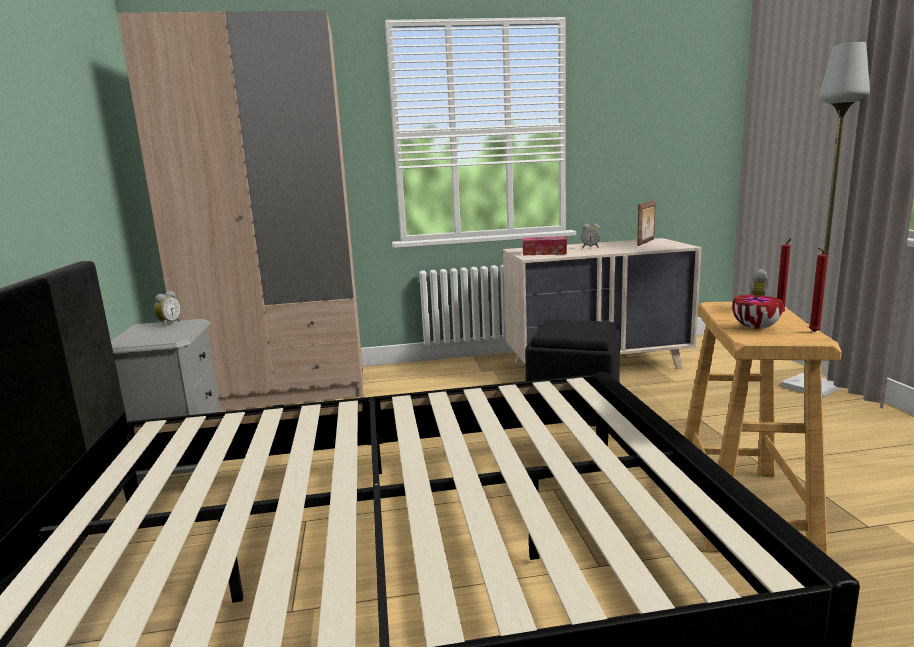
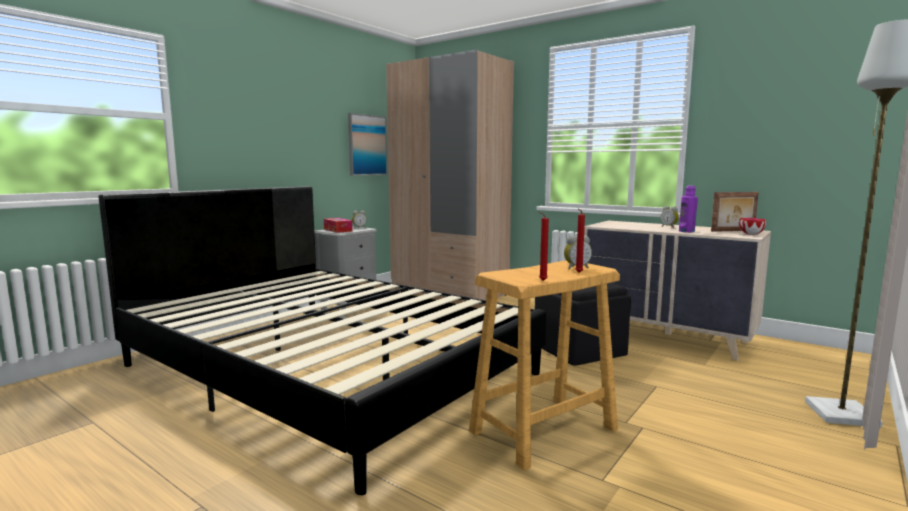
camera: 45 degrees right, 5 degrees down
(97, 168) = (367, 145): none -> picture
(544, 253) = (618, 225): tissue box -> tissue box (338, 230)
(625, 249) = (686, 231): none -> purple bottle
(755, 328) = (524, 272): bowl -> bowl (750, 234)

